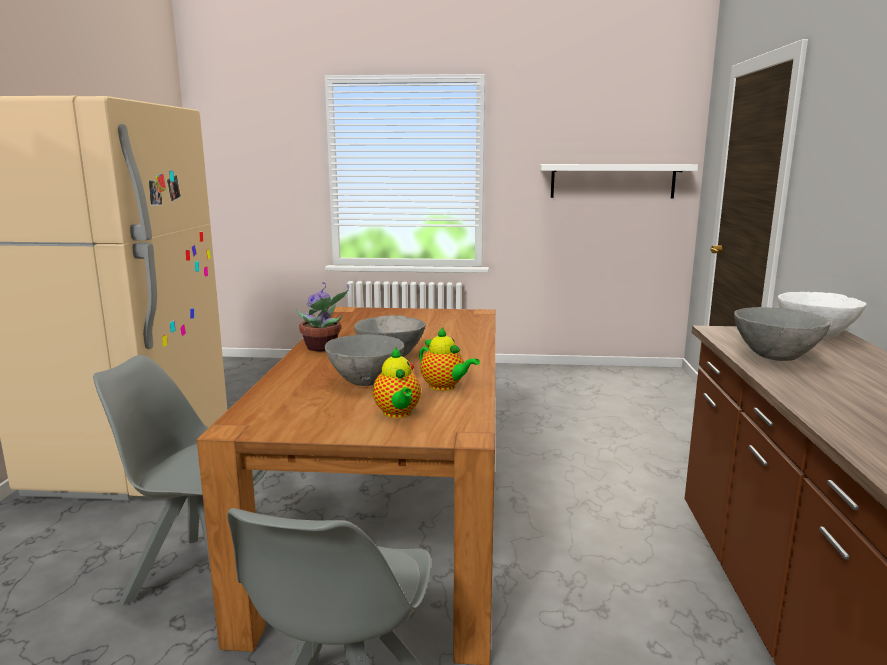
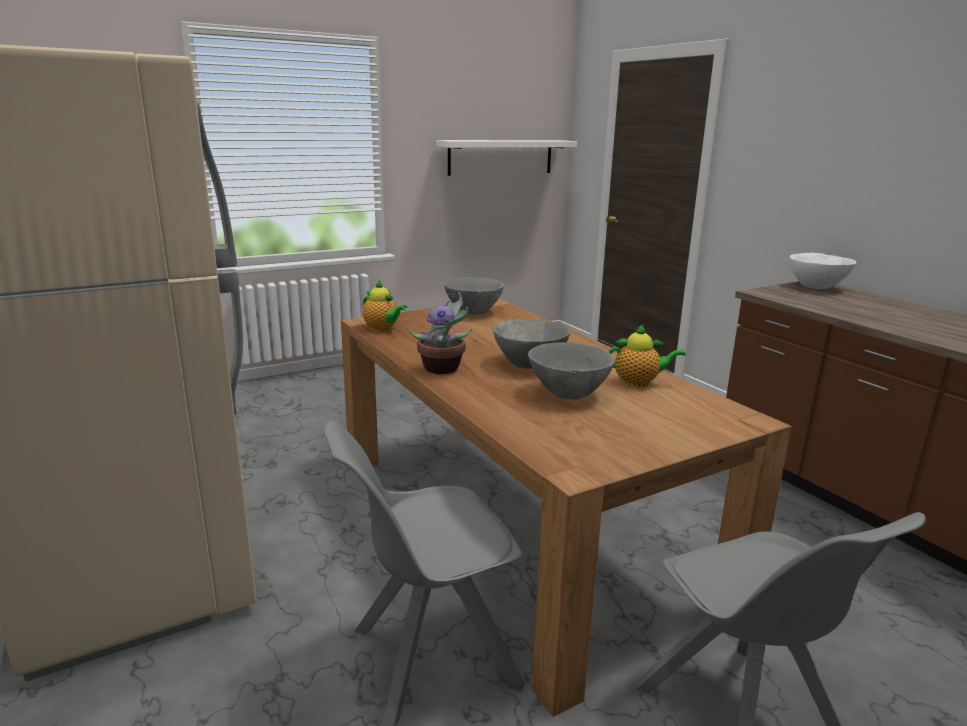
camera: 35 degrees left, 5 degrees up
(398, 414) = (664, 417): teapot -> teapot (382, 329)
(775, 357) = (840, 308): grey bowl -> grey bowl (473, 312)

